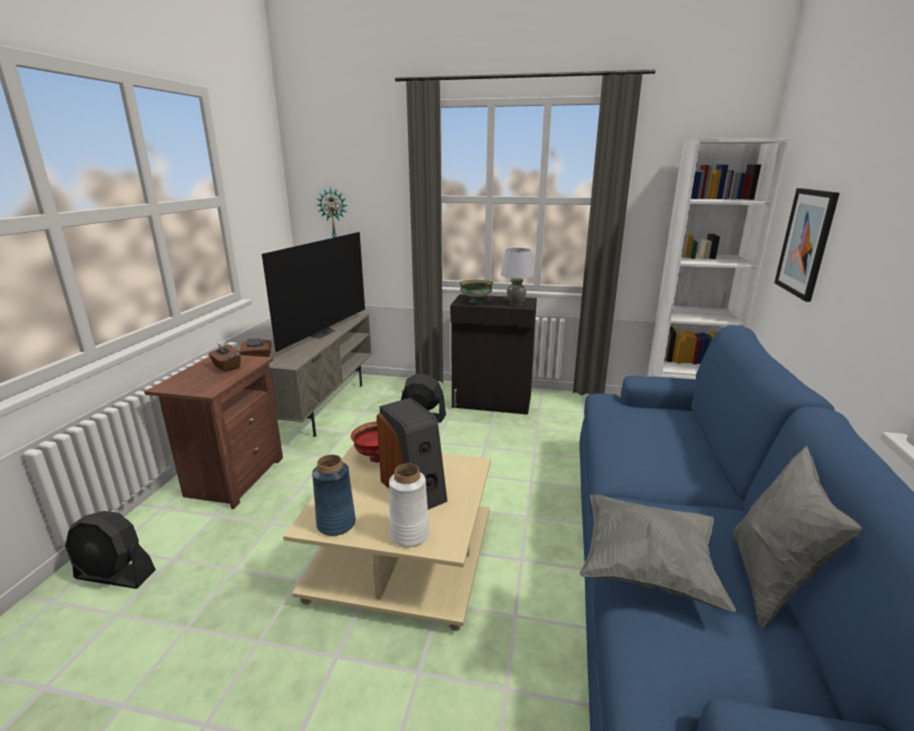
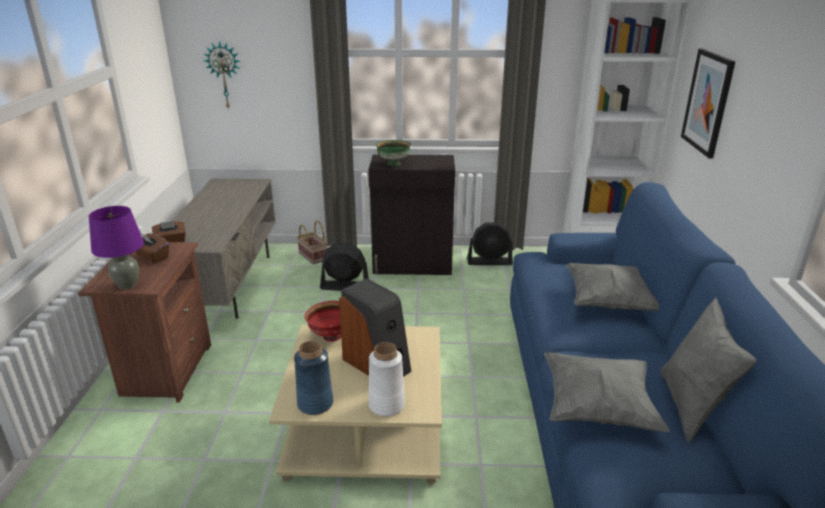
camera: 10 degrees left, 5 degrees up
(115, 575) = (82, 480): black fan -> black fan (489, 261)
(190, 388) = (127, 285): none -> purple table lamp
(319, 333) = (226, 206): television -> none
(400, 387) = (312, 256): none -> basket
(516, 304) = (435, 164): grey table lamp -> none
(679, 449) = (609, 302): none -> grey pillow

